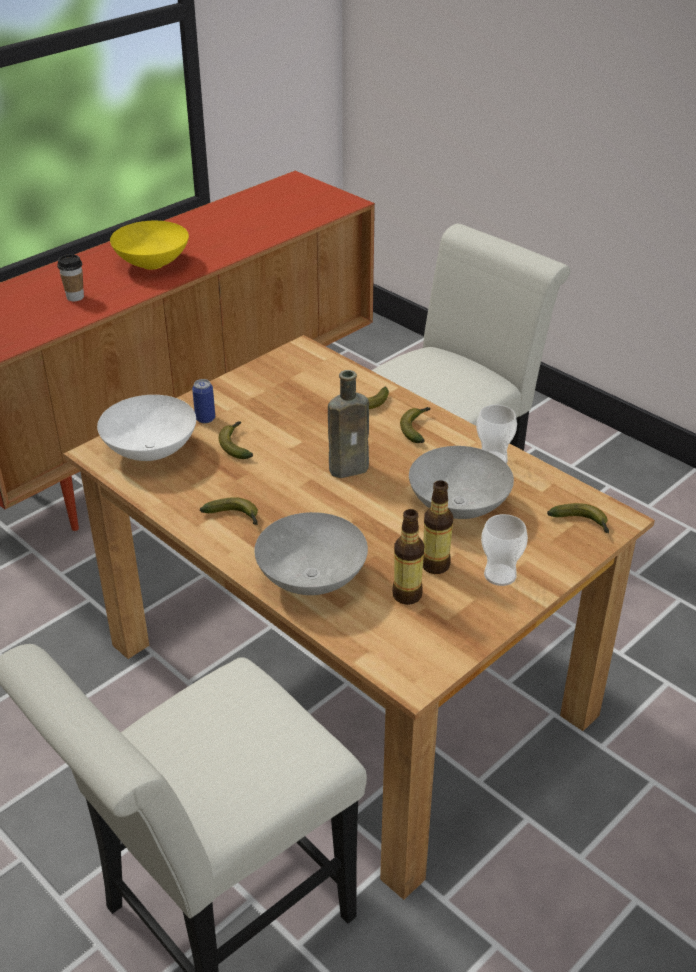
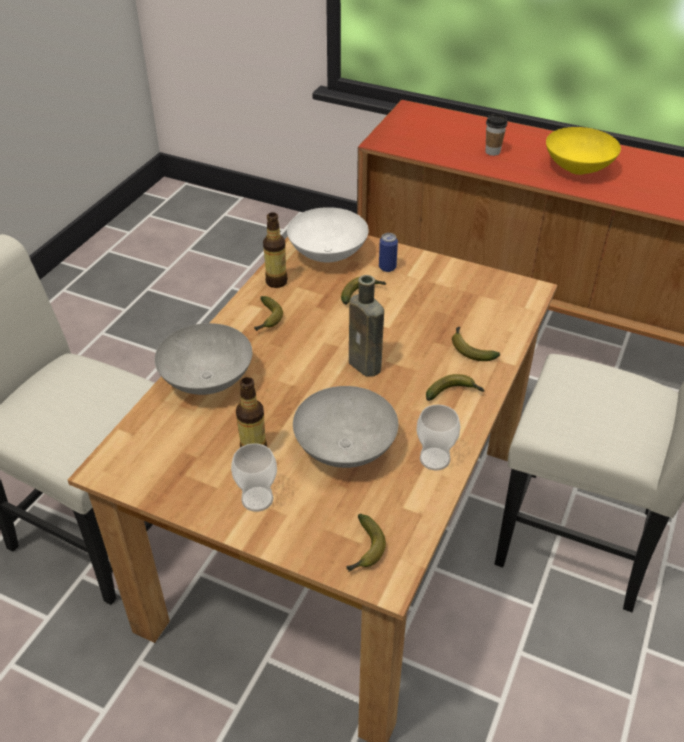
camera: 70 degrees right, 5 degrees up
(407, 595) = (207, 441): bottle -> bottle (276, 282)

